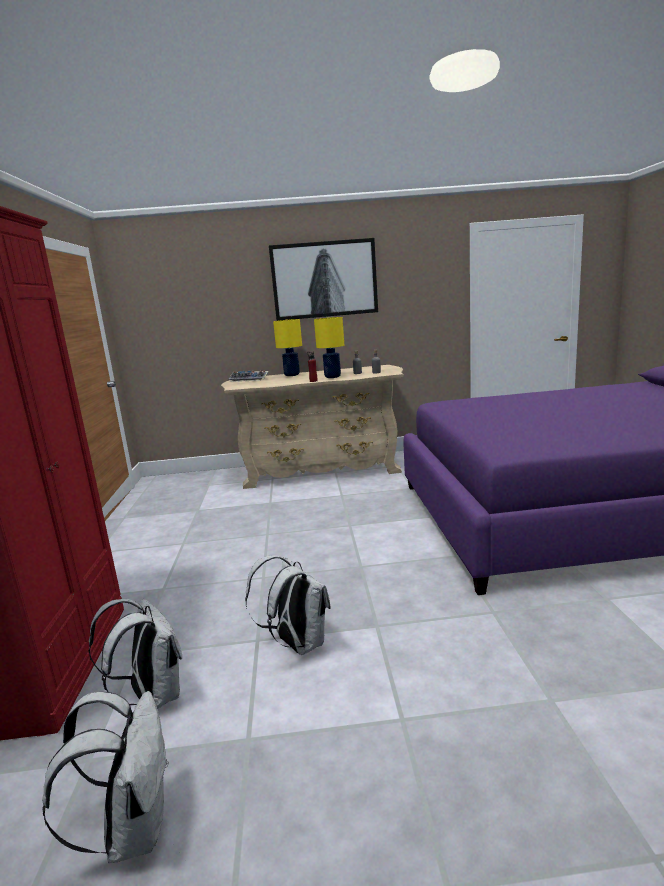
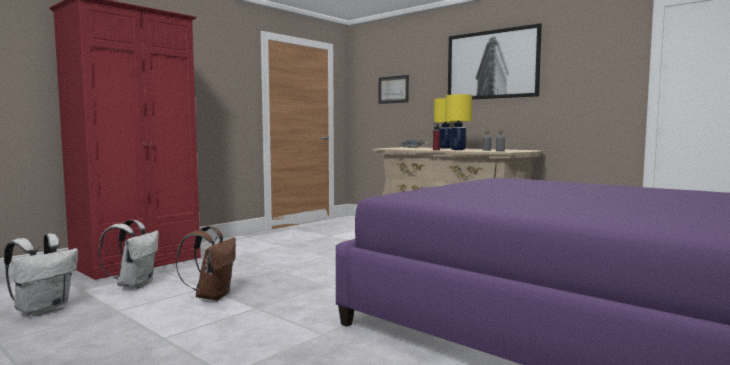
camera: 45 degrees right, 10 degrees down
(192, 310) = (393, 89): none -> picture
(297, 643) = (212, 296): white backpack -> brown backpack

